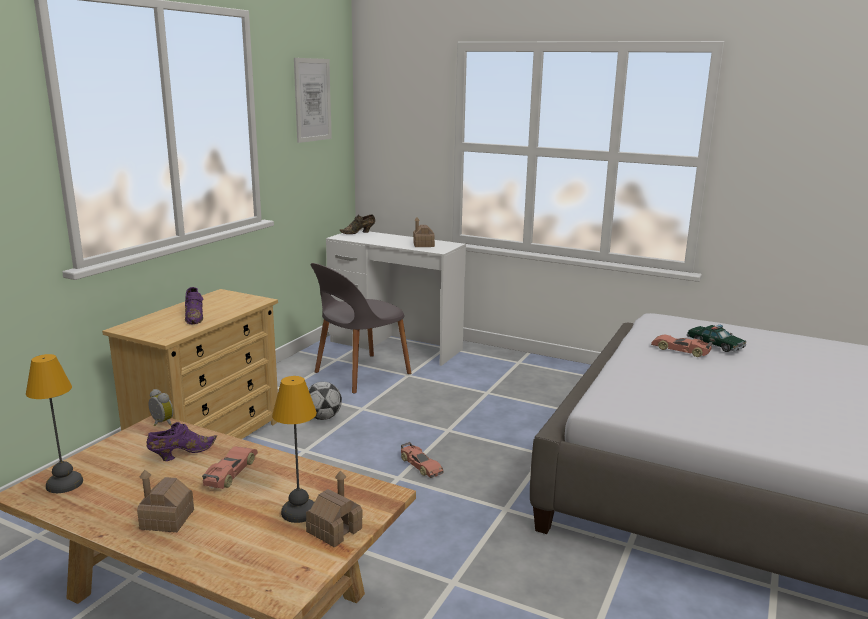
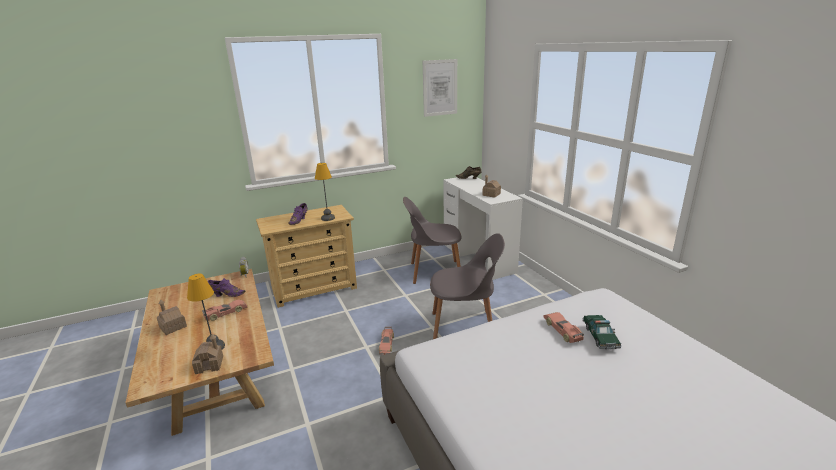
camera: 40 degrees right, 5 degrees up
(63, 484) = (174, 293): table lamp -> table lamp (327, 218)
(323, 417) = (379, 294): football -> none
(485, 418) = (465, 328): none -> grey chair

